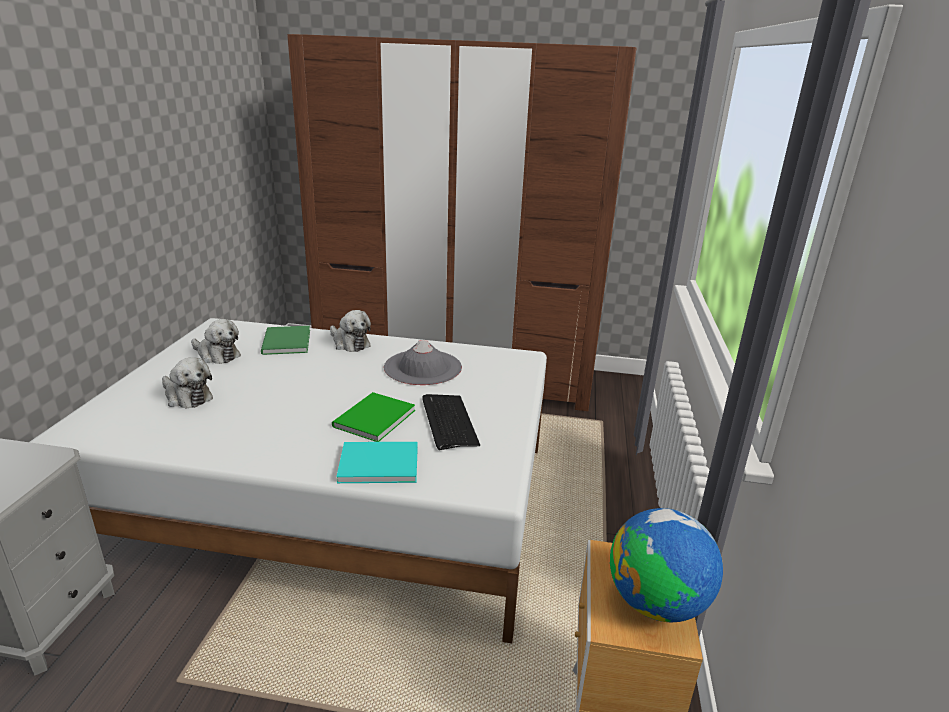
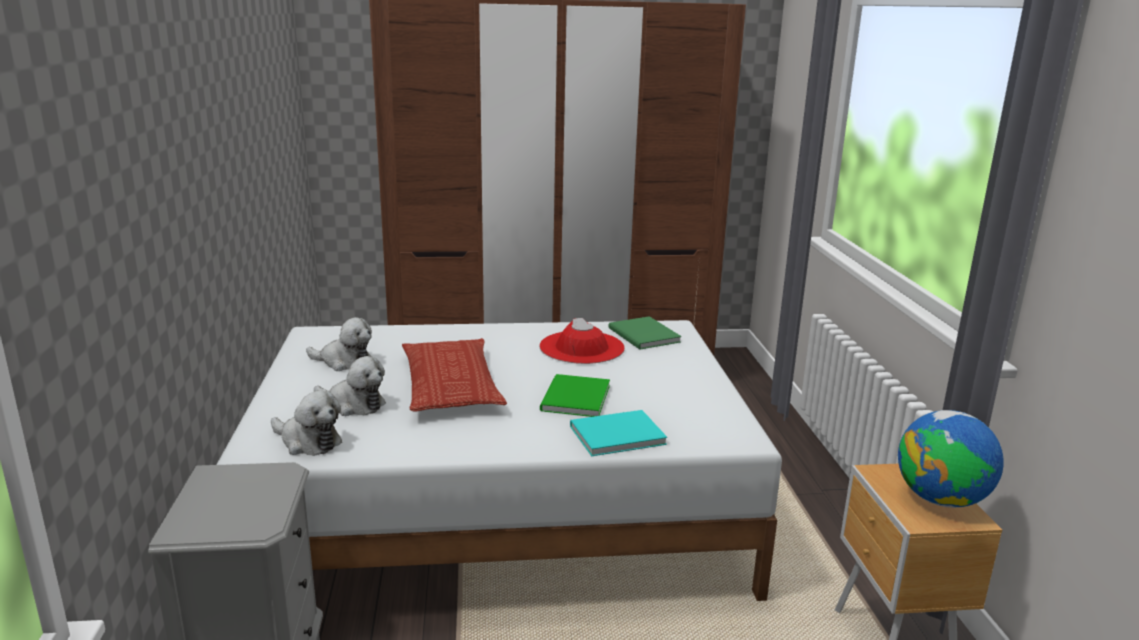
camera: 15 degrees left, 5 degrees down
(280, 389) = (450, 384): none -> pillow
(285, 343) = (409, 341): green book -> green book (643, 336)
(349, 343) = (482, 334): plush toy -> plush toy (308, 442)
(422, 367) = (581, 348): grey hat -> red hat
(448, 422) = (651, 391): keyboard -> none

